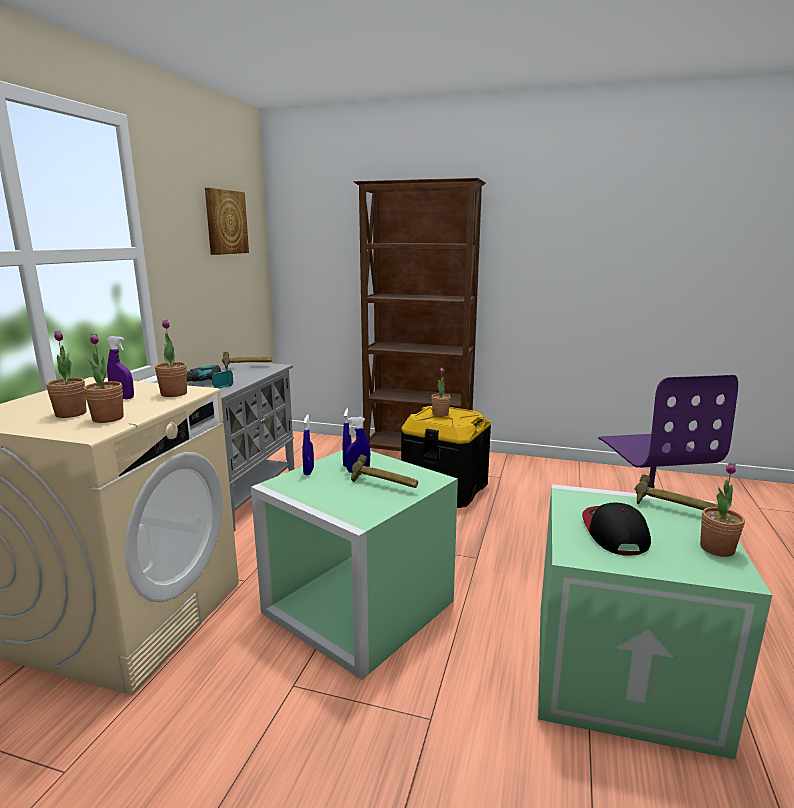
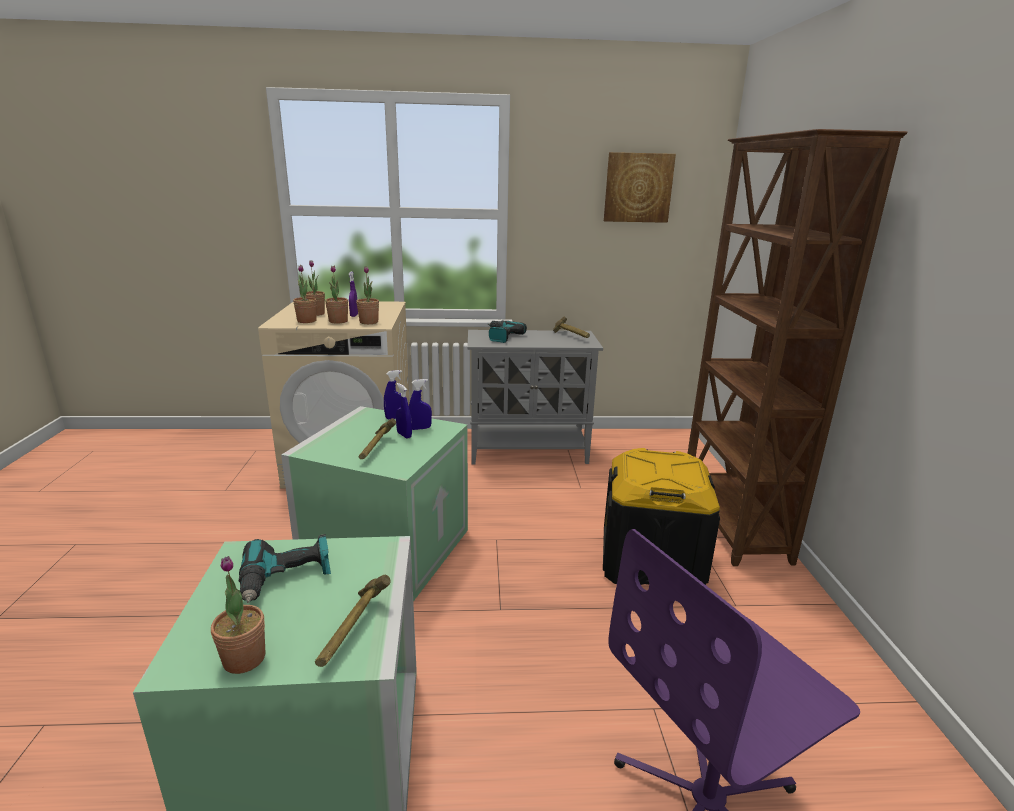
camera: 70 degrees right, 5 degrees up
(440, 414) = (661, 464): potted plant -> potted plant (338, 321)
(614, 532) = (286, 578): cap -> power drill

